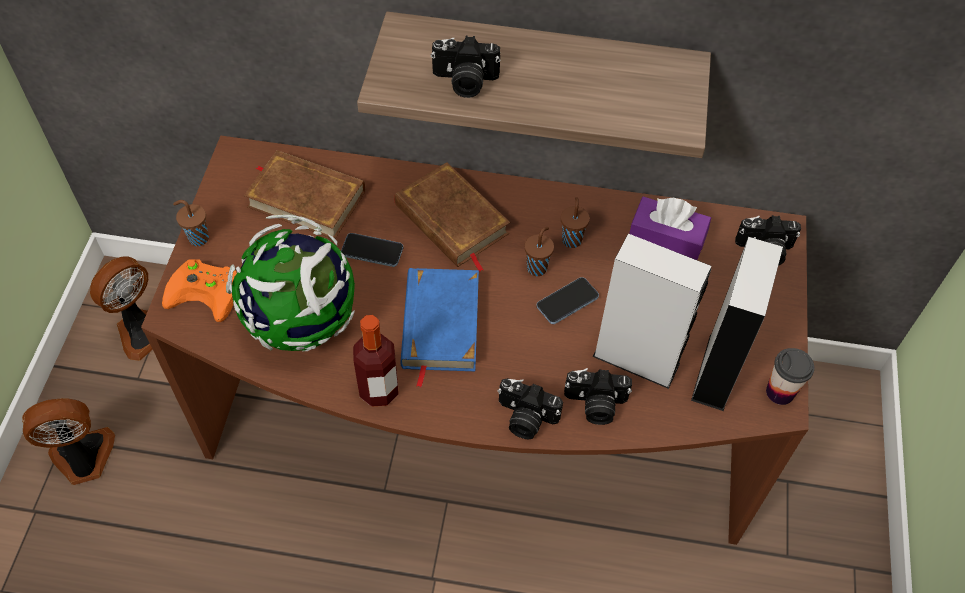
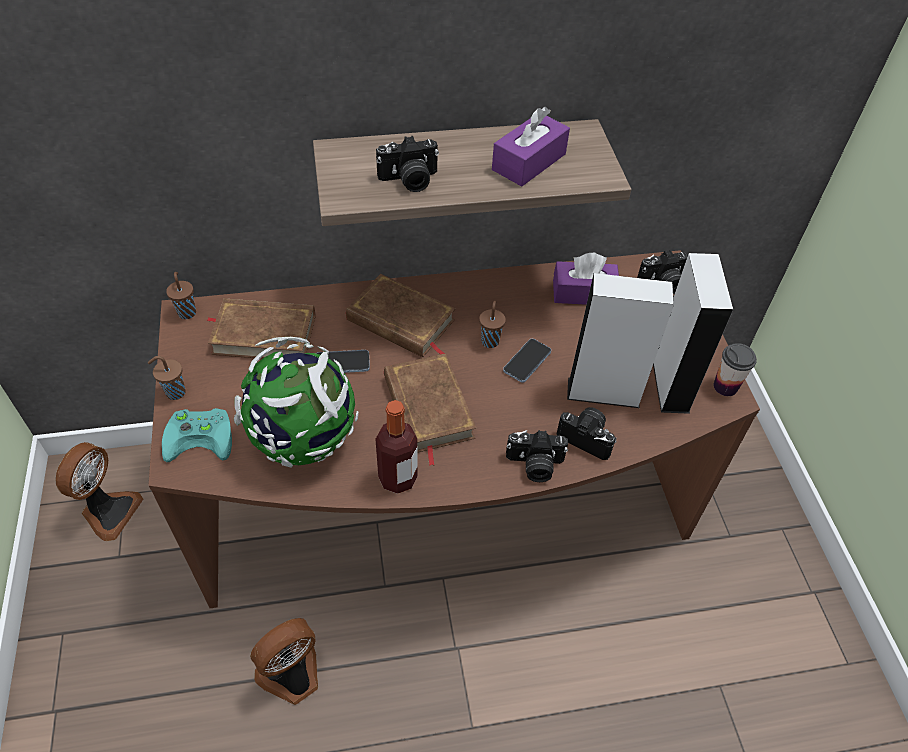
camera: 20 degrees left, 5 degrees down
(83, 458) = (89, 645): fan -> fan (292, 675)
(207, 291) = (202, 436): orange game controller -> turquoise game controller
(440, 324) = (427, 408): blue book -> brown book
(571, 239) = (508, 311): brown cup -> brown cup (187, 312)
(595, 405) = (587, 438): camera -> camera turned 135 degrees counterclockwise
(604, 89) = (529, 162): none -> purple tissue box

